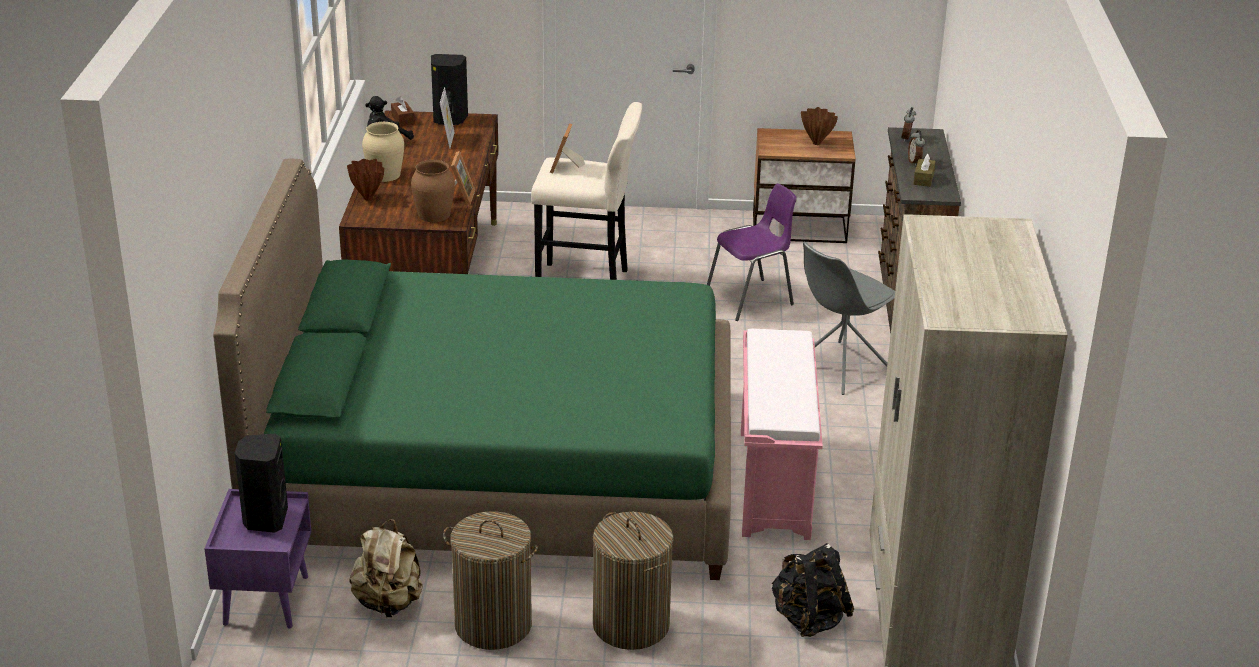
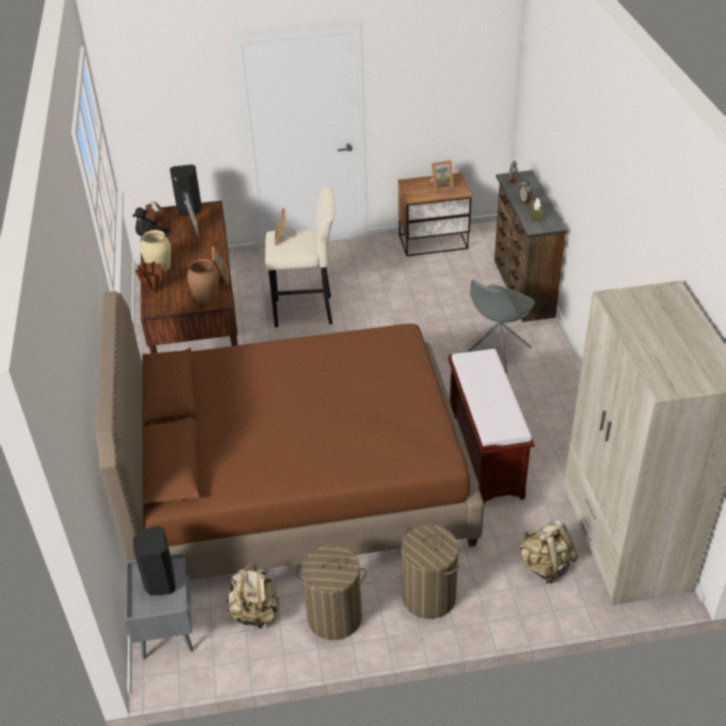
camera: 10 degrees left, 10 degrees up
(265, 599) = (166, 629): purple nightstand -> grey nightstand
(500, 472) = (297, 483): green bed -> brown bed
(751, 299) = (421, 305): purple chair -> none
(773, 482) = (484, 455): pink bench -> brown bench
(809, 619) = (545, 566): black backpack -> beige backpack
(816, 143) = (441, 186): brown vase -> picture frame

